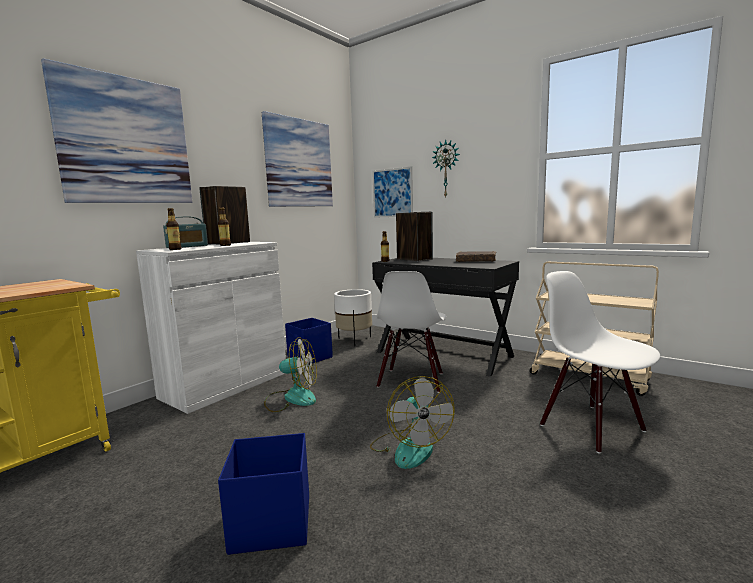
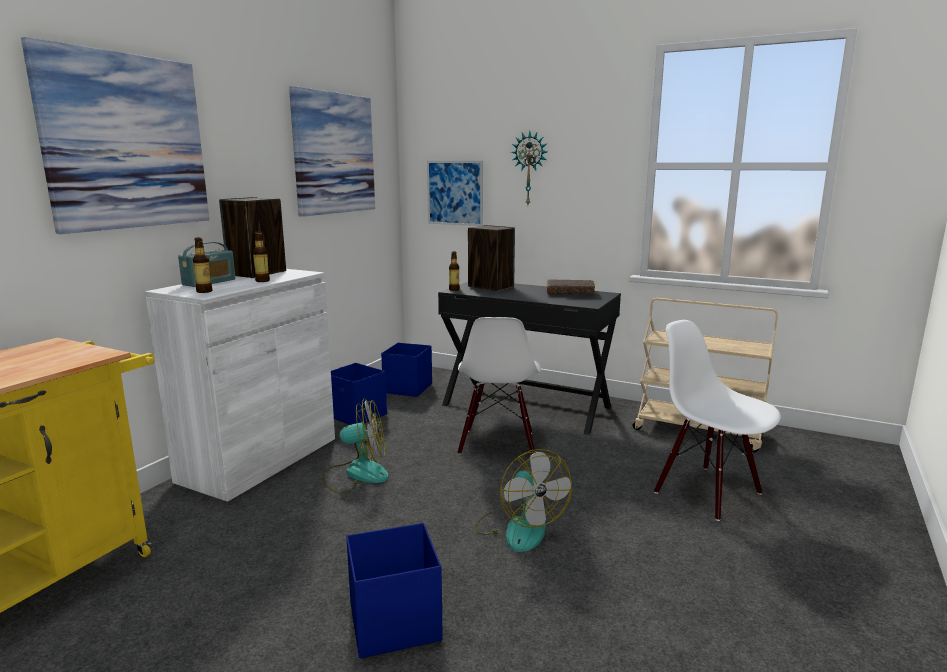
camera: 10 degrees left, 5 degrees up
(354, 340) = (407, 388): white planter -> blue storage box

